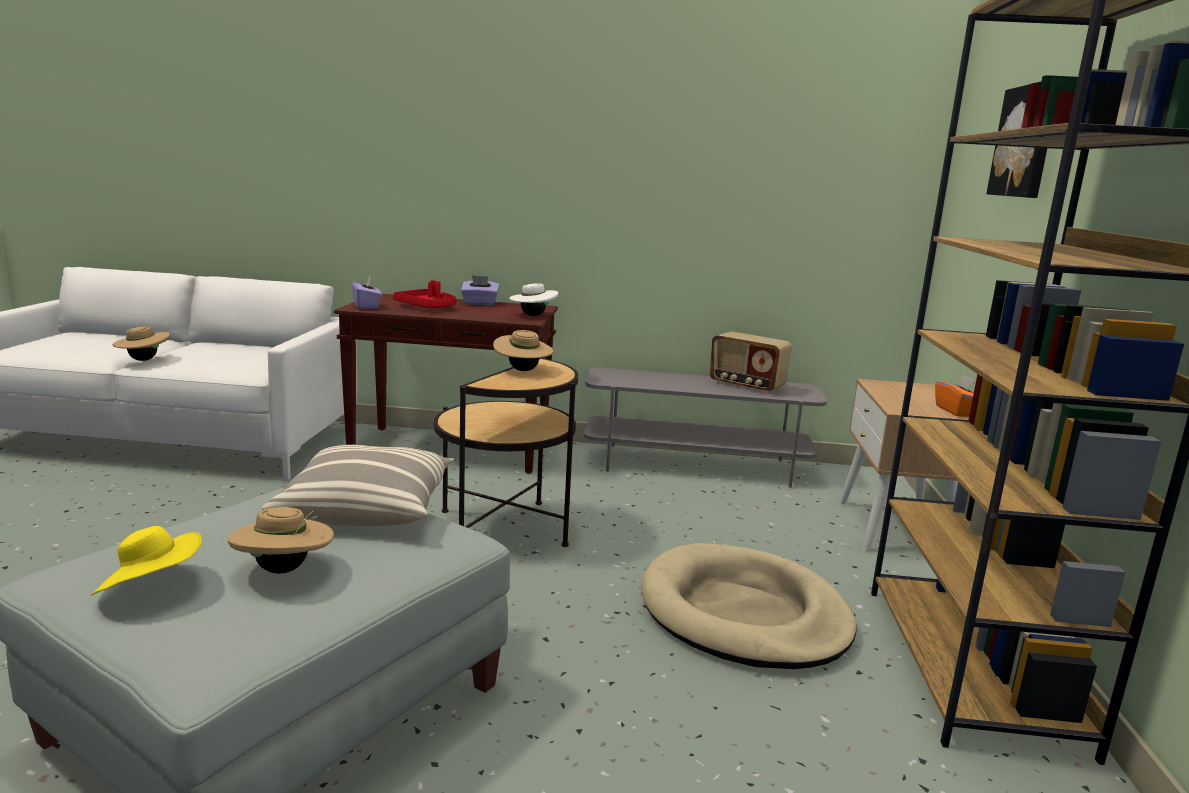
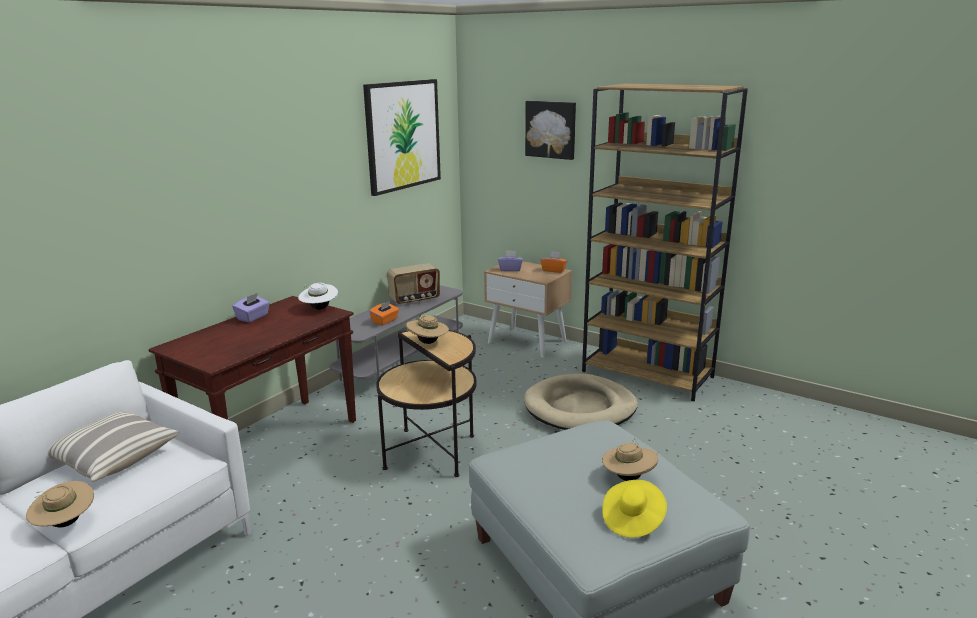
camera: 60 degrees left, 5 degrees up
(367, 306) = (214, 358): purple tissue box -> purple tissue box (510, 269)
(367, 508) = (552, 446): pillow -> pillow (112, 458)
(427, 307) = (244, 337): red tray -> none
(657, 384) = (385, 321): none -> orange tissue box
(807, 144) = (403, 135): none -> picture

